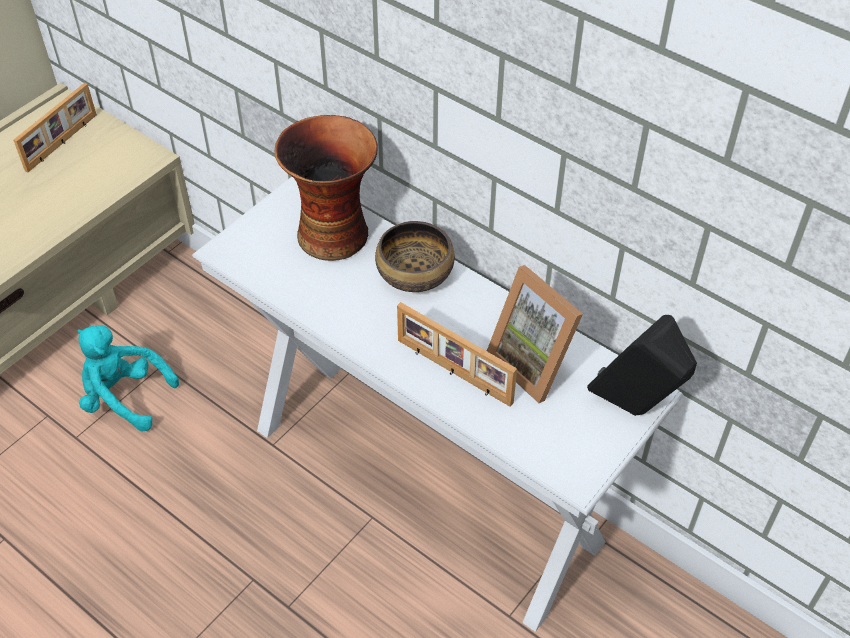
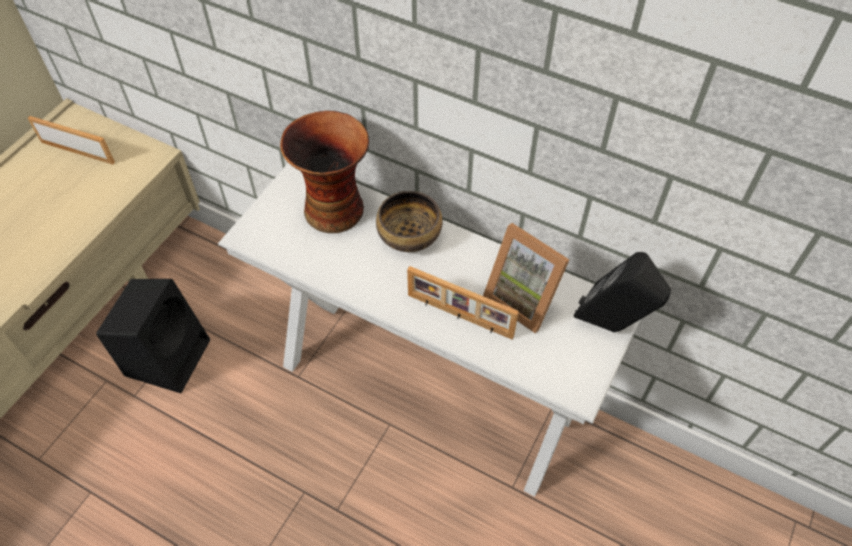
camera: 10 degrees left, 5 degrees up
(62, 143) = (78, 151): picture frame -> picture frame turned 90 degrees counterclockwise
(124, 397) = (168, 355): turquoise plush toy -> black speaker

